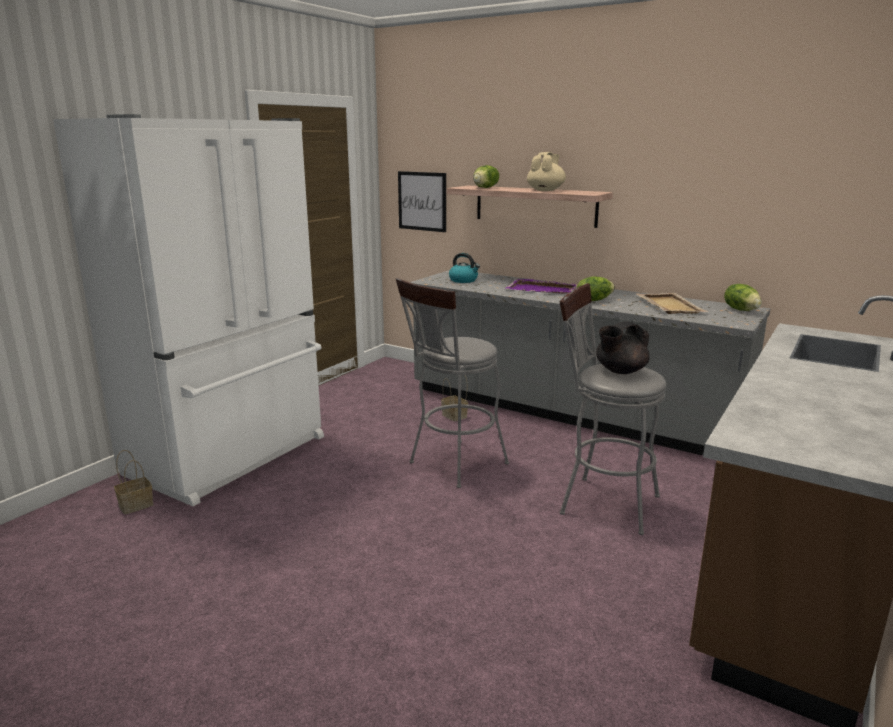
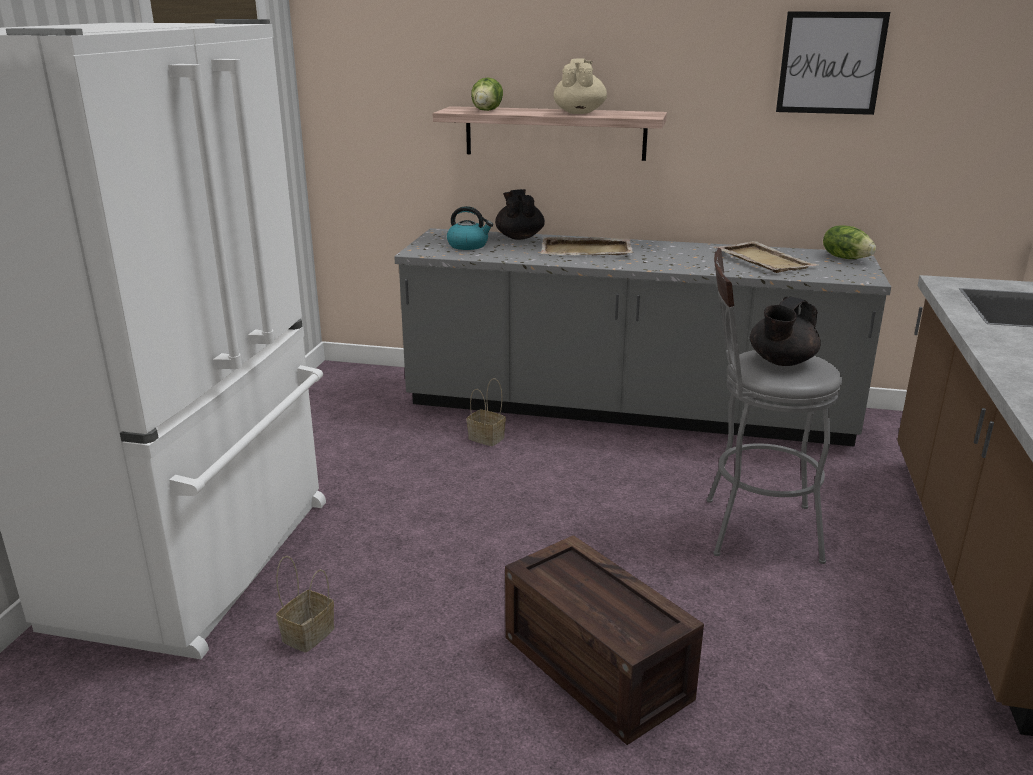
camera: 20 degrees left, 5 degrees up
(135, 506) = (99, 680): basket -> basket (308, 636)
(422, 201) = (375, 131): picture -> picture (831, 63)
(423, 563) = (600, 667): none -> crate
(453, 465) = (536, 513): grey stool -> none
(505, 278) = (519, 237): none -> black teapot
(542, 289) = (587, 250): purple tray -> beige tray
(594, 300) = (668, 261): lettuce -> none

